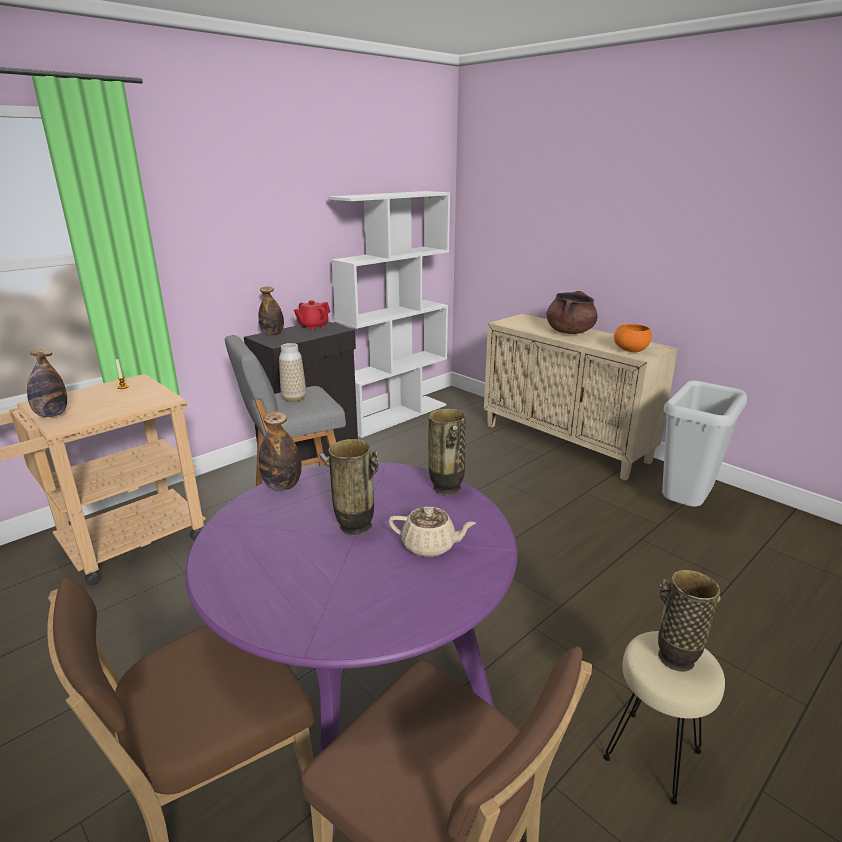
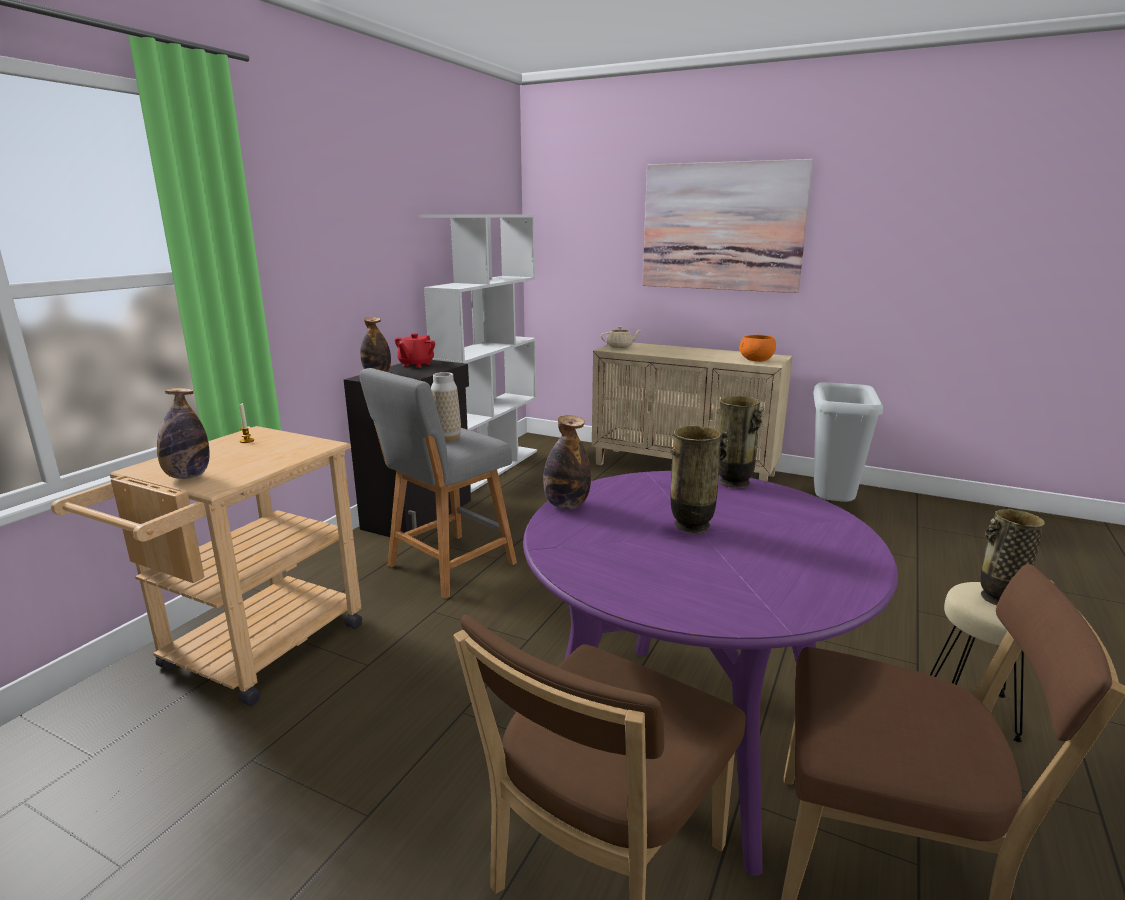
camera: 20 degrees left, 5 degrees down
(430, 546) = (782, 528): beige teapot -> beige teapot (620, 346)
(569, 332) = (682, 351): brown cooking pot -> none
(623, 211) = (722, 227): none -> picture

